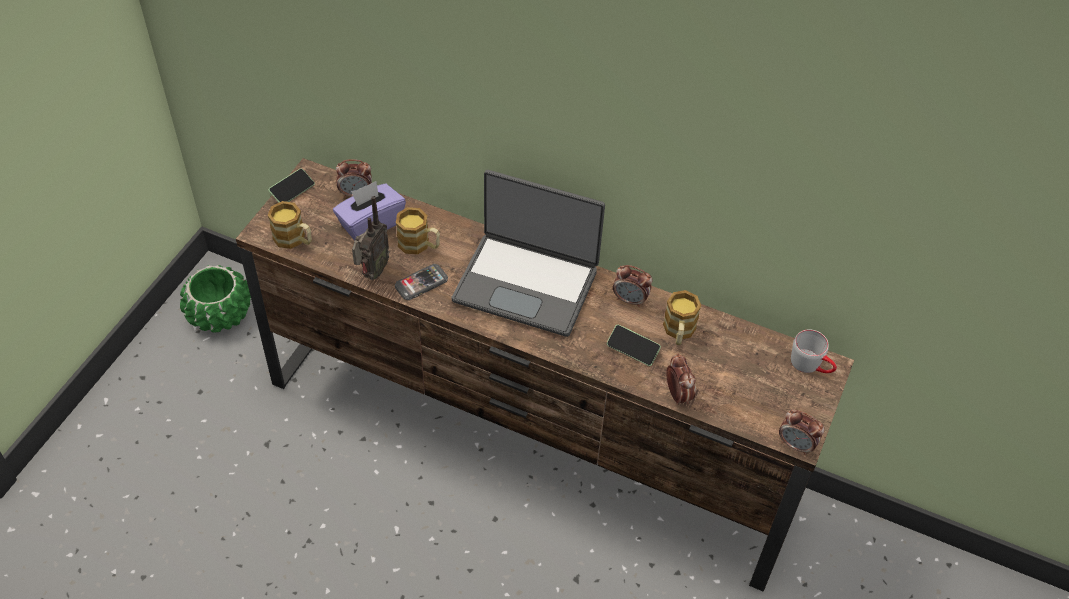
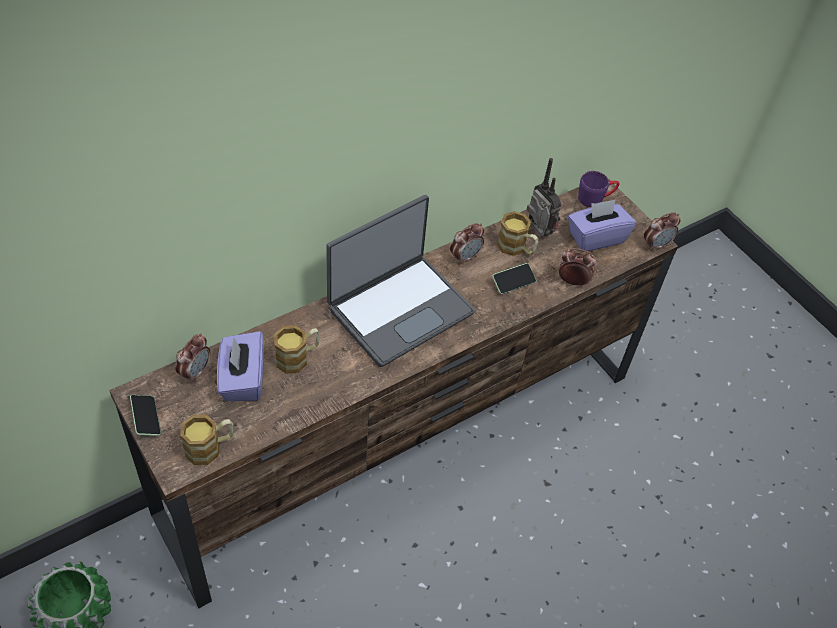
camera: 60 degrees left, 0 degrees up
(372, 272) = (300, 407): radio -> radio (537, 233)
(421, 283) = (342, 378): phone -> none
(755, 389) = (596, 237): none -> purple tissue box
(811, 365) = (595, 198): grey mug -> purple mug

